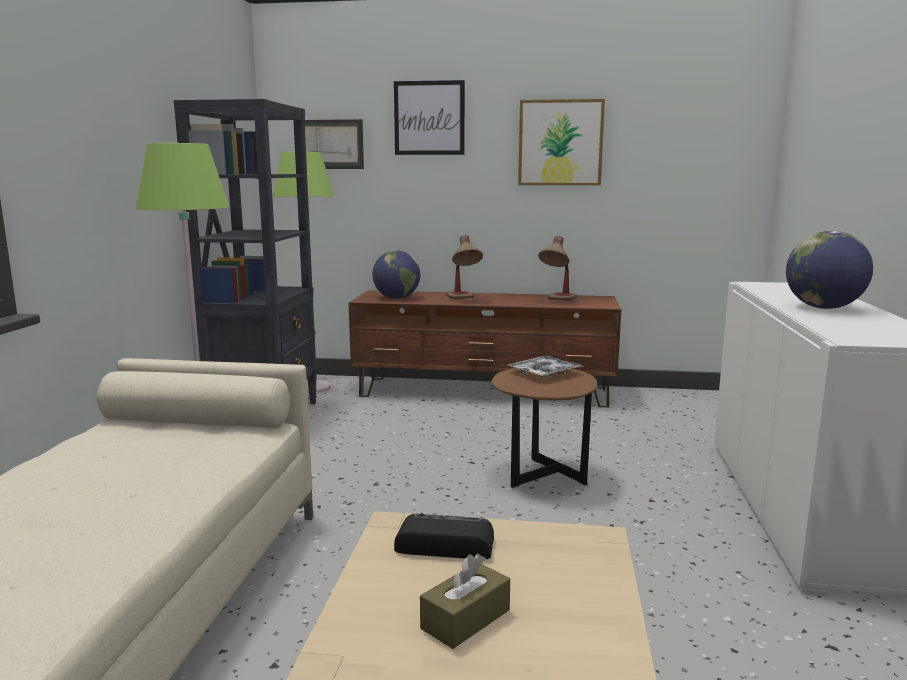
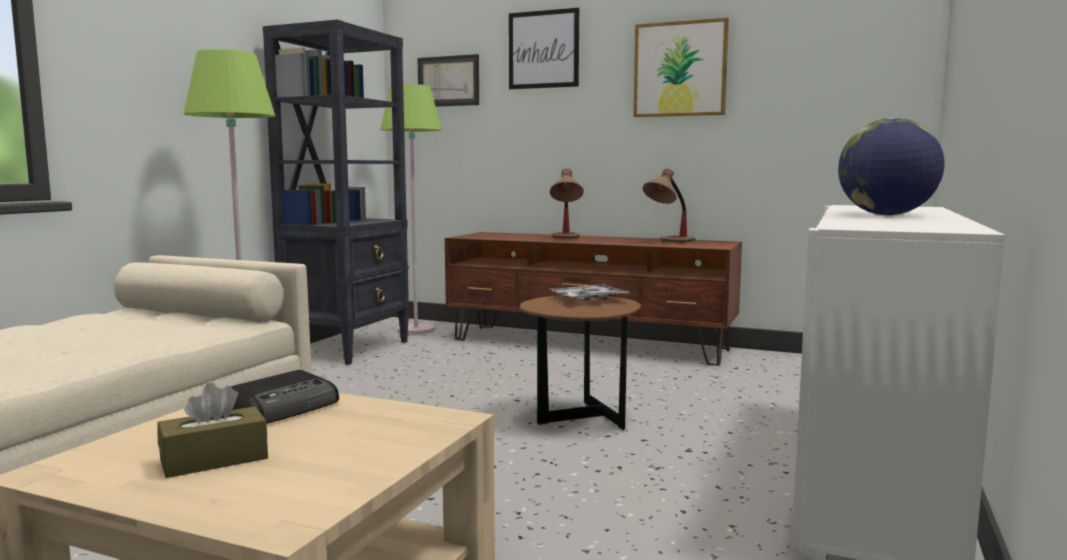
camera: 15 degrees right, 5 degrees down
(396, 298) = (497, 236): globe -> none
(443, 544) = (284, 408): radio -> radio turned 105 degrees clockwise

